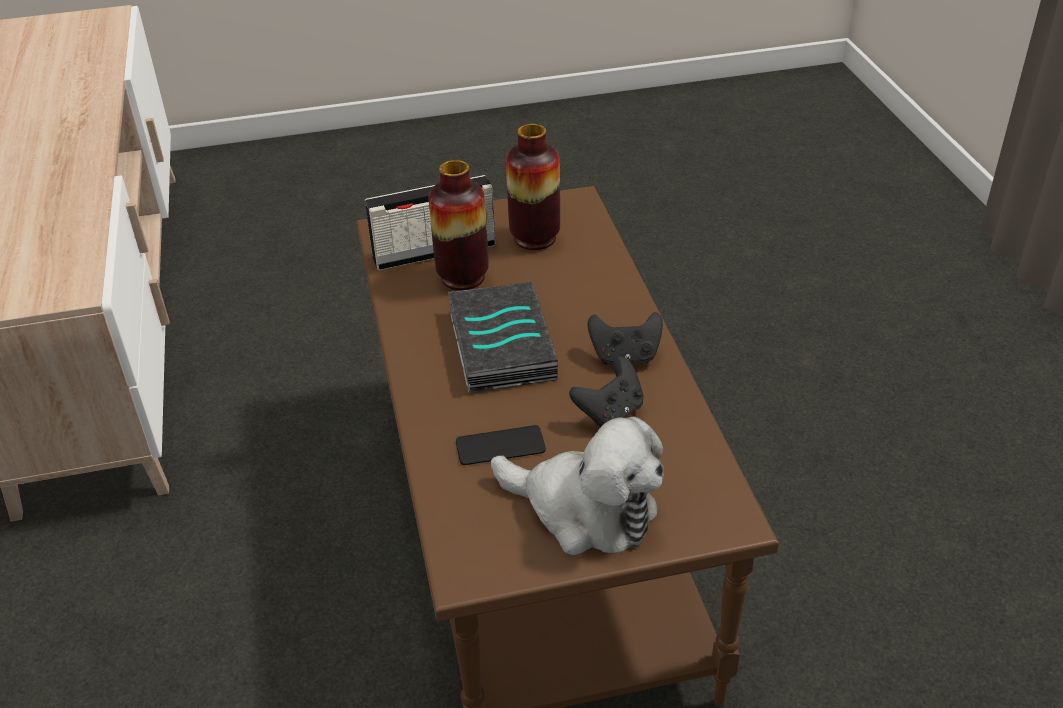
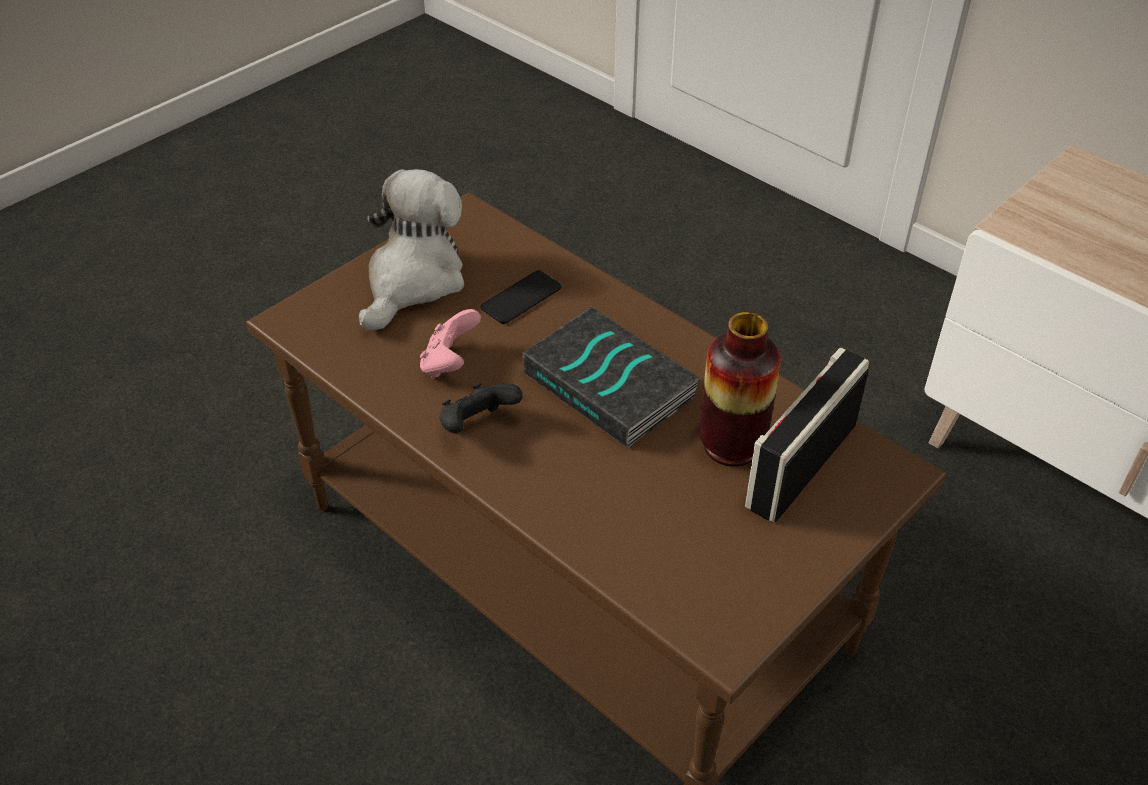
camera: 145 degrees right, 5 degrees up
(535, 238) = (712, 543): vase -> none
(585, 510) = (413, 281): plush toy -> plush toy turned 120 degrees clockwise
(610, 412) = (450, 363): black game controller -> pink game controller

